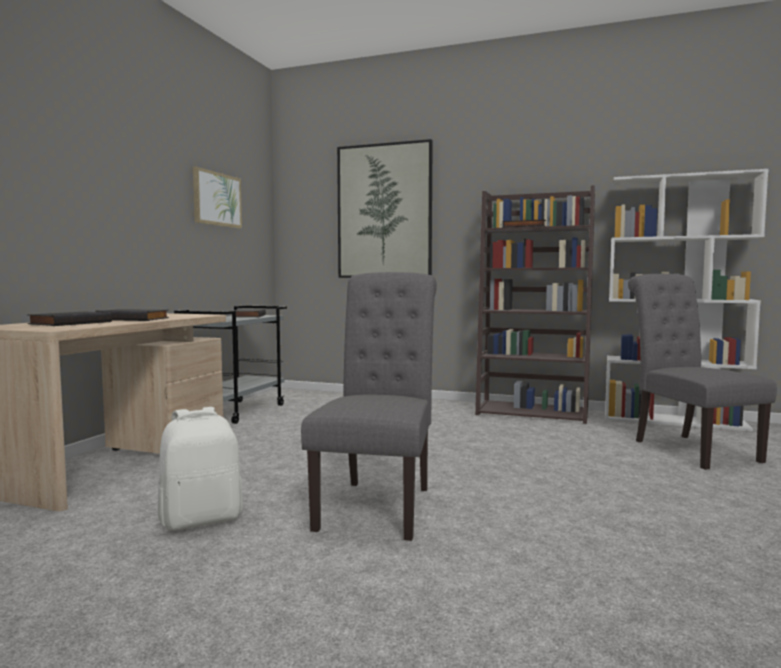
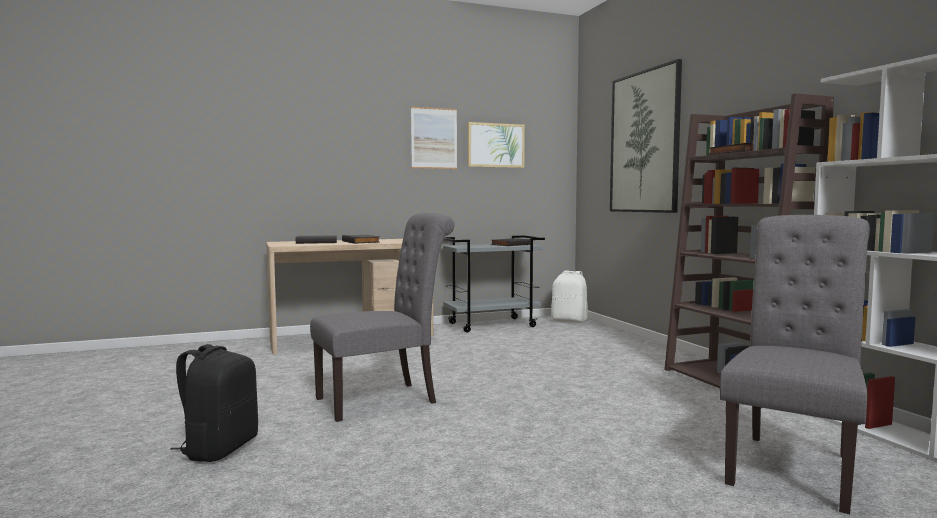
camera: 50 degrees right, 0 degrees up
(163, 181) = (434, 138): none -> picture
(202, 519) = (299, 376): white backpack -> white backpack (569, 320)
(406, 626) = (219, 449): none -> black backpack

